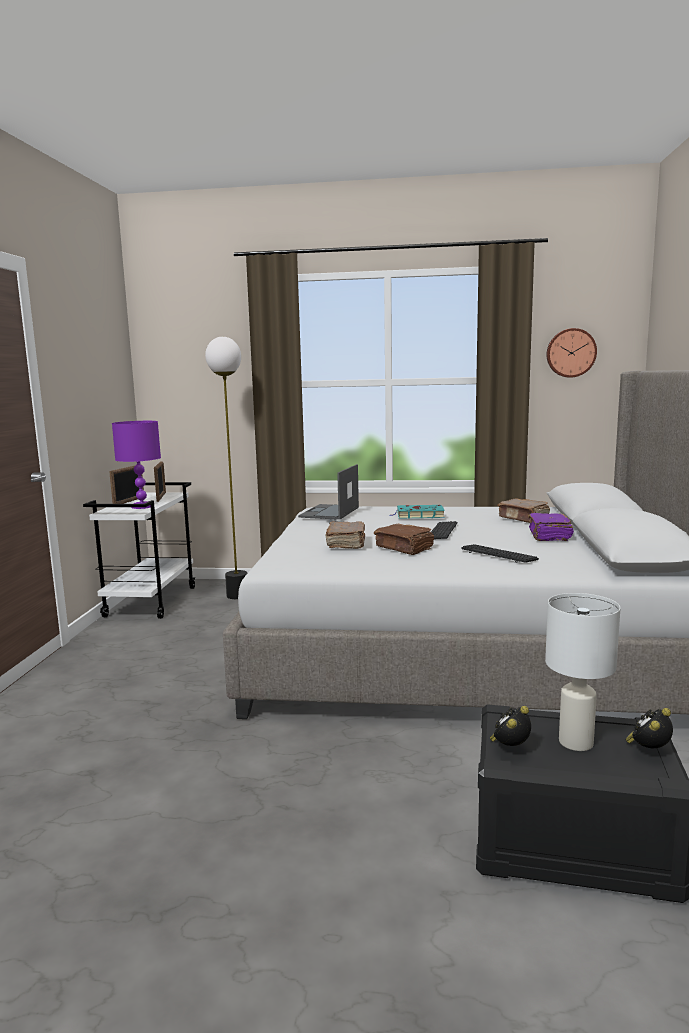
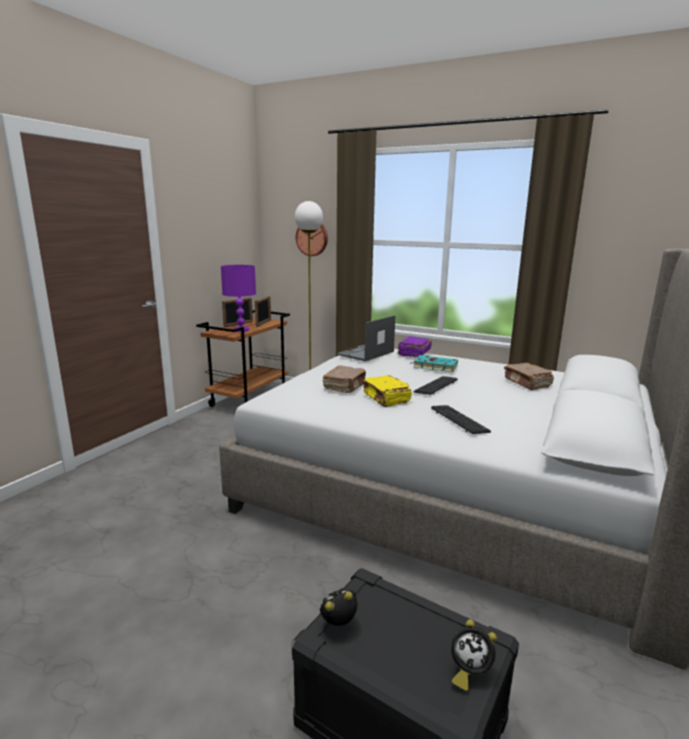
camera: 20 degrees right, 5 degrees up
(151, 601) = (249, 399): white cart -> brown cart
(404, 548) = (386, 399): brown book -> yellow book
(549, 536) = (531, 406): purple book -> purple book (414, 353)
(570, 353) = (623, 225): wall clock -> wall clock (312, 238)
(577, 742) = (407, 637): white table lamp -> none
(648, 750) = (468, 672): alarm clock -> alarm clock turned 135 degrees counterclockwise

